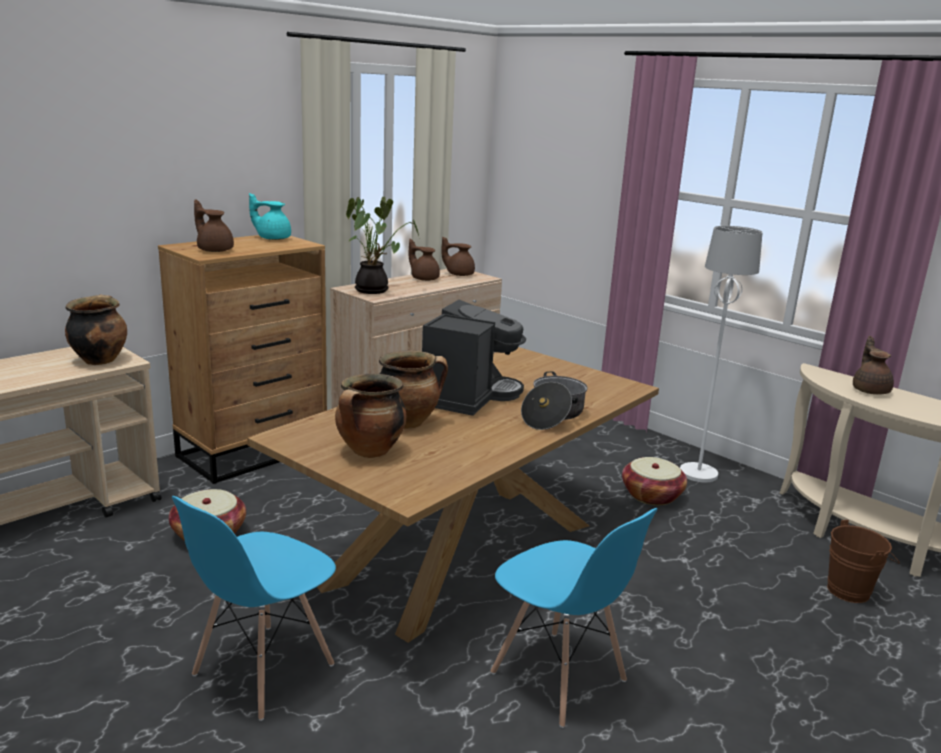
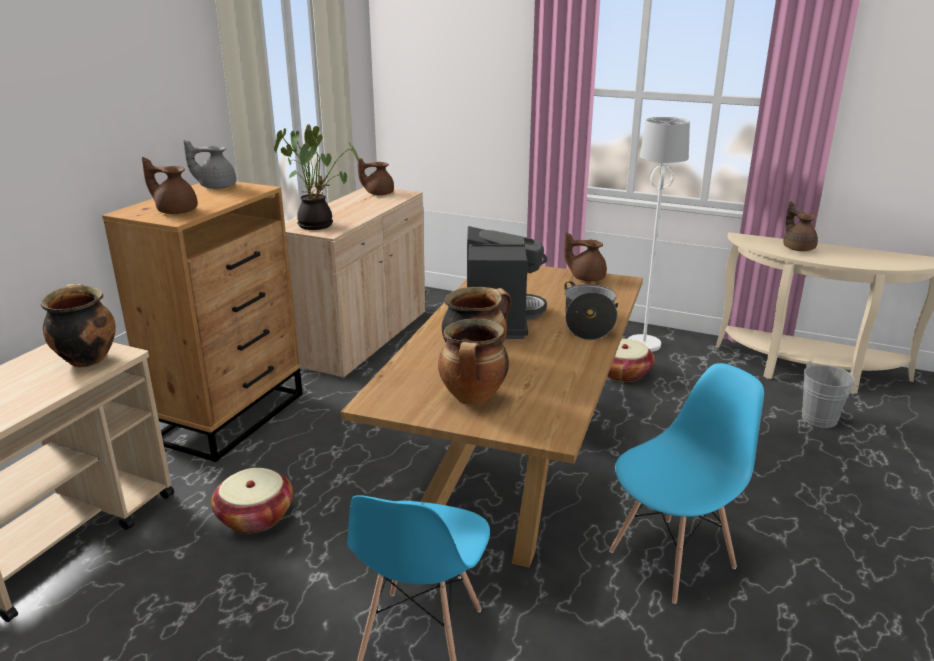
camera: 20 degrees left, 5 degrees up
(272, 238) = (216, 187): turquoise teapot -> grey teapot
(424, 279) = (351, 204): brown teapot -> brown teapot (586, 277)
(558, 678) = (673, 559): blue chair -> blue chair turned 60 degrees counterclockwise
(852, 591) = (822, 417): brown bucket -> grey bucket

